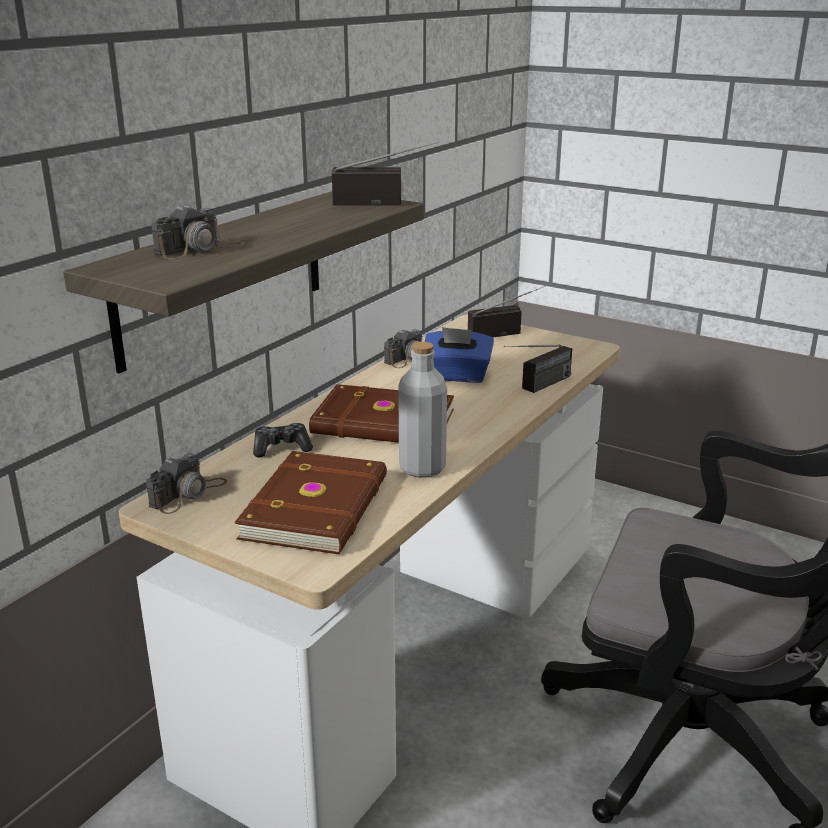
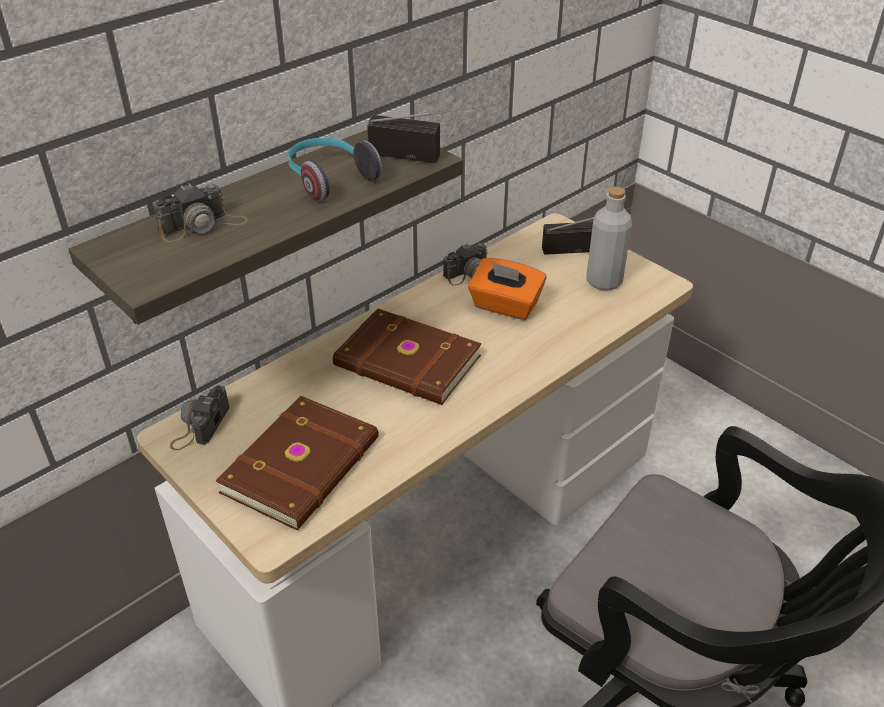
camera: 15 degrees right, 15 degrees up
(188, 493) = (200, 425): camera -> camera turned 150 degrees clockwise
(282, 448) = (302, 380): game controller -> none
(305, 219) = (329, 179): none -> headphones
(422, 468) = (417, 431): grey bottle -> grey bottle (604, 281)
(456, 376) = (505, 306): blue tissue box -> orange tissue box
(537, 387) = (578, 336): radio -> none

